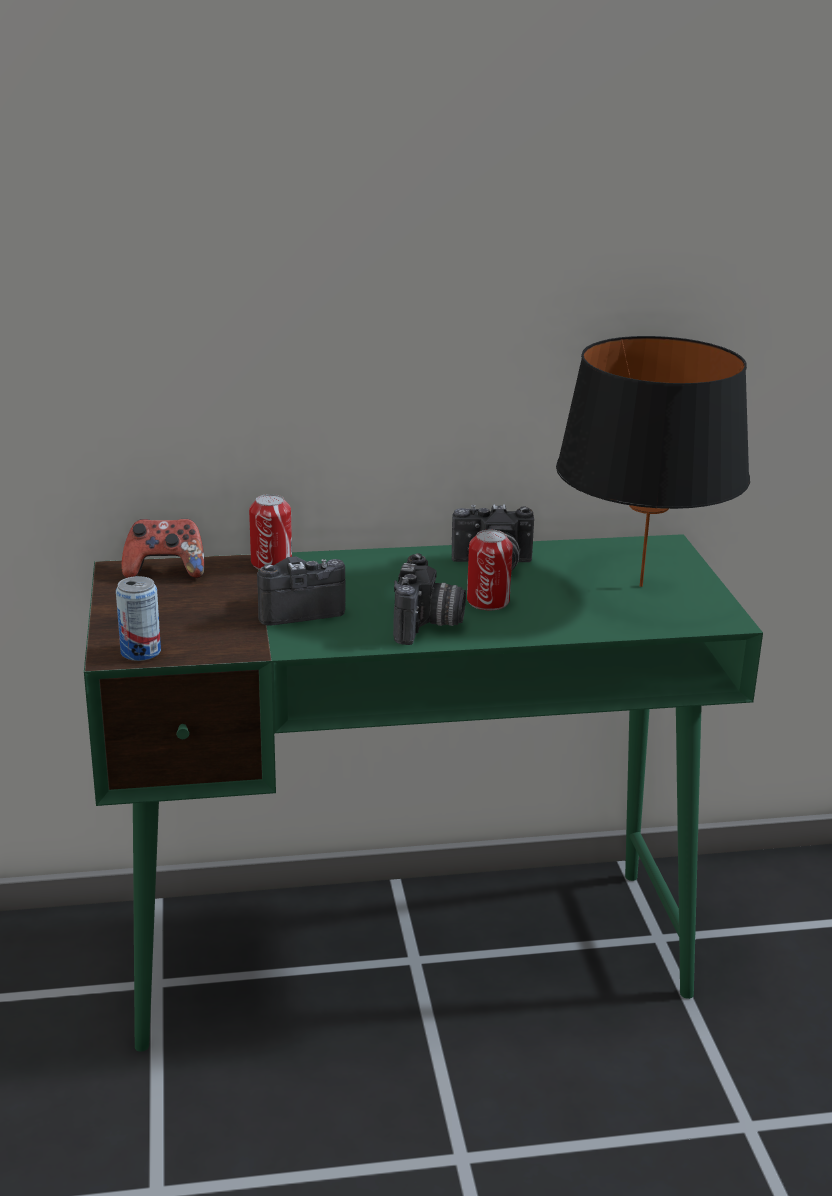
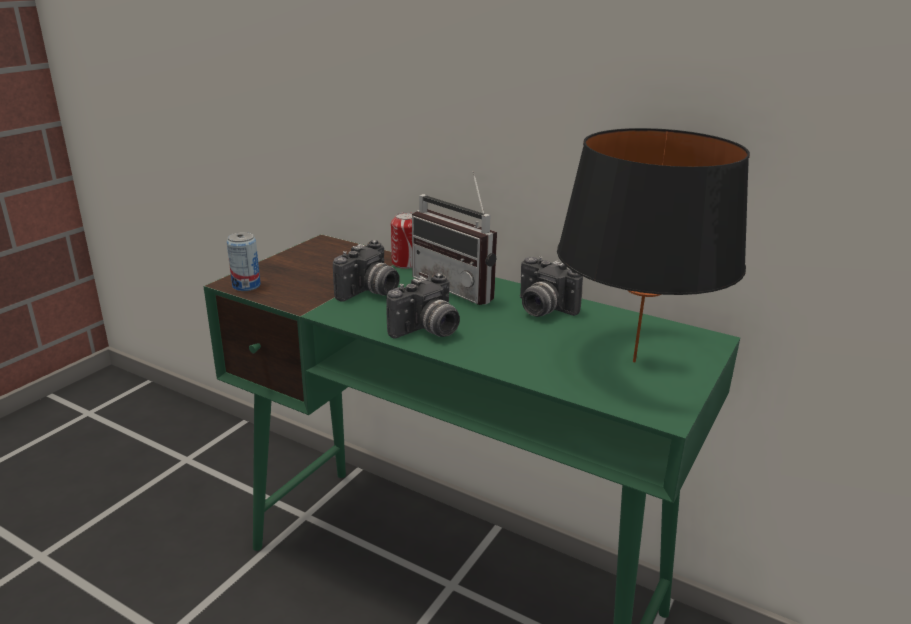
camera: 40 degrees right, 0 degrees up
(165, 571) = (343, 249): game controller -> none
(297, 609) = (370, 293): camera -> camera turned 105 degrees clockwise
(378, 570) = (461, 287): none -> radio
(488, 601) = (496, 330): can -> none

